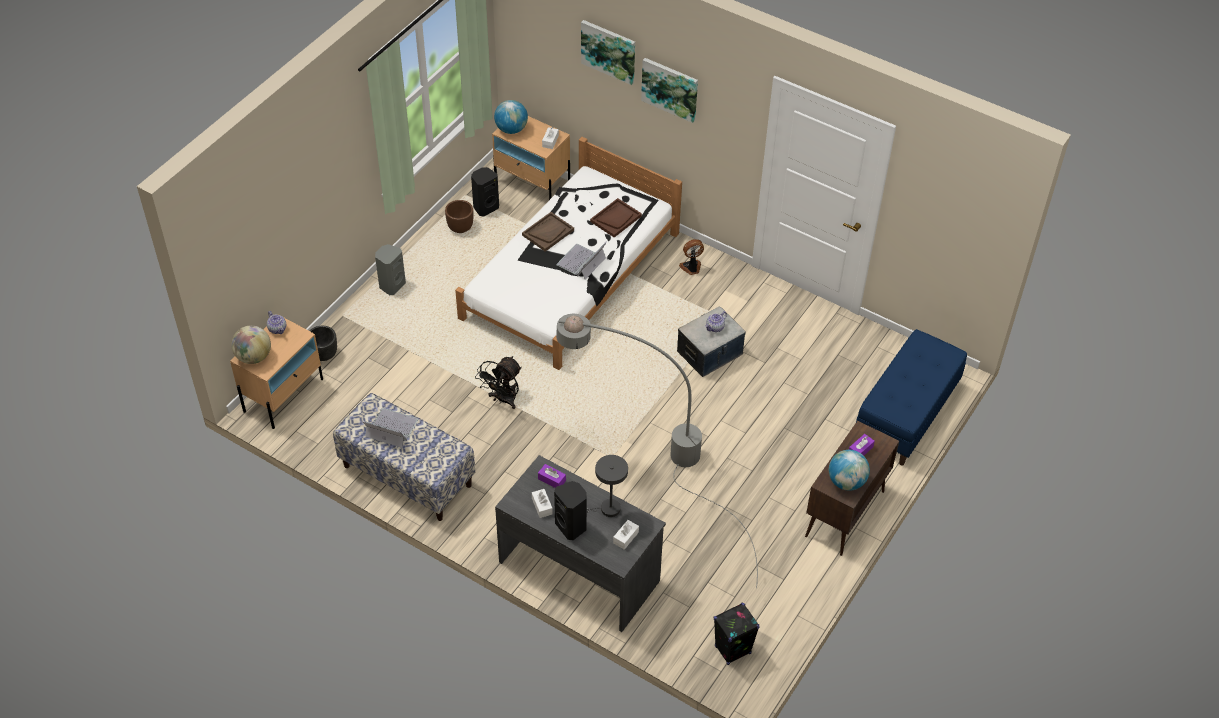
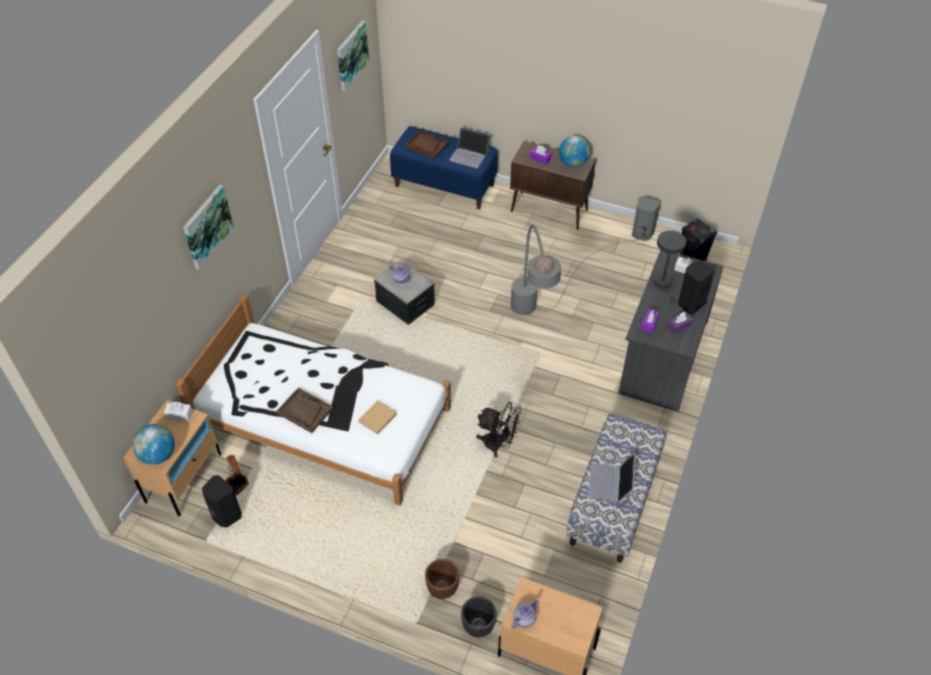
camera: 100 degrees left, 0 degrees up
(254, 357) = (573, 631): globe -> none
(391, 285) = (361, 583): grey speaker -> grey speaker (641, 234)
(460, 227) = (260, 534): brown planter -> brown planter (442, 588)
(525, 280) = (377, 419): none -> beige book
(542, 506) = (679, 326): white tissue box -> purple tissue box
(581, 262) = (344, 376): laptop -> laptop (469, 155)
(609, 51) = (158, 267): picture -> picture (351, 55)
(616, 219) = (278, 358): brown tray -> brown tray (426, 145)
(691, 268) = (300, 328): fan -> fan (238, 484)

